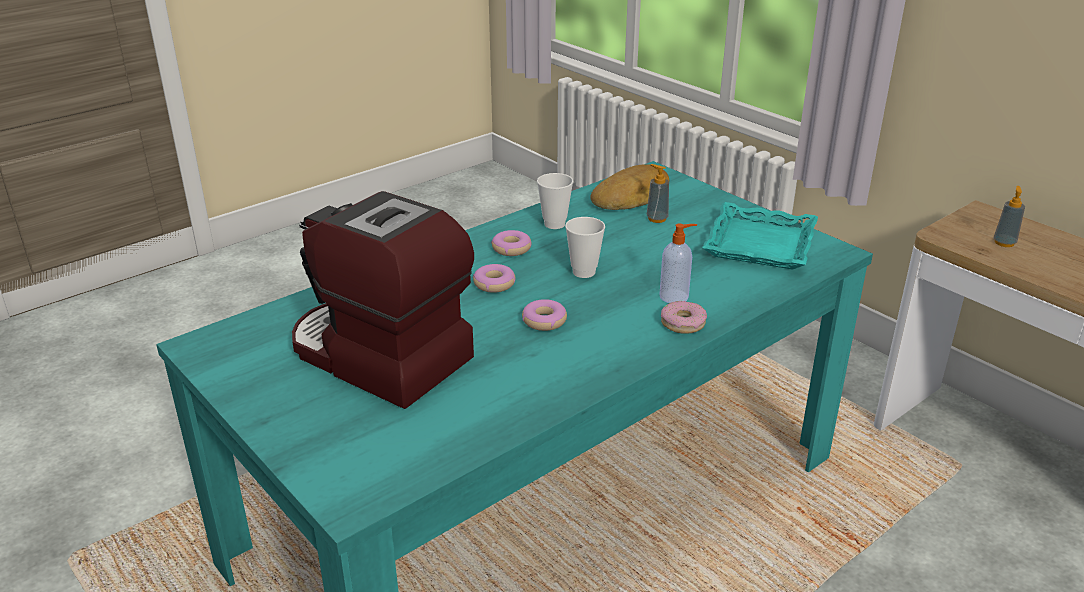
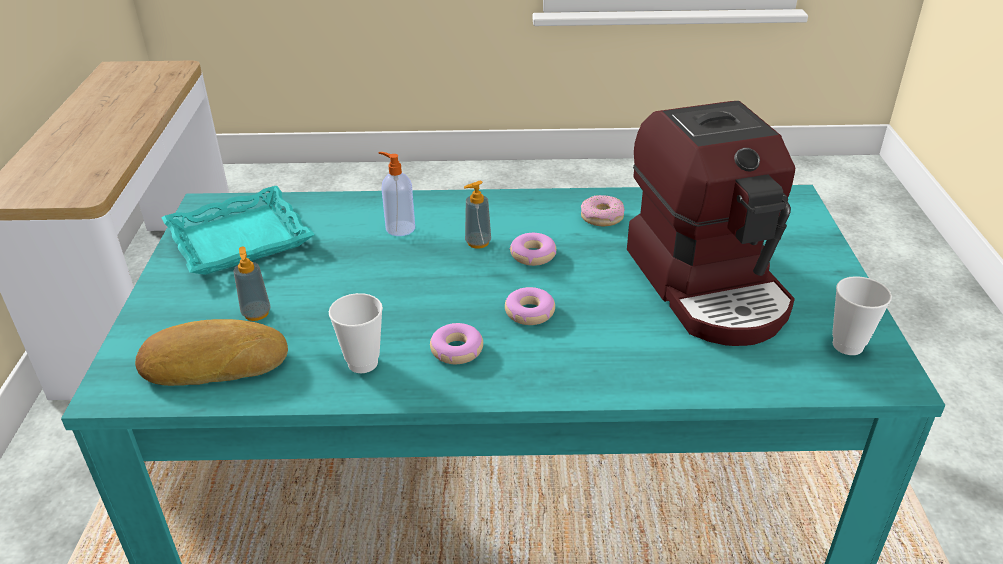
camera: 140 degrees left, 5 degrees up
(584, 272) = (431, 285): cup -> cup (847, 345)
(683, 323) = (432, 207): donut -> donut (602, 217)
(1004, 243) = (70, 171): soap dispenser -> soap dispenser (478, 242)

